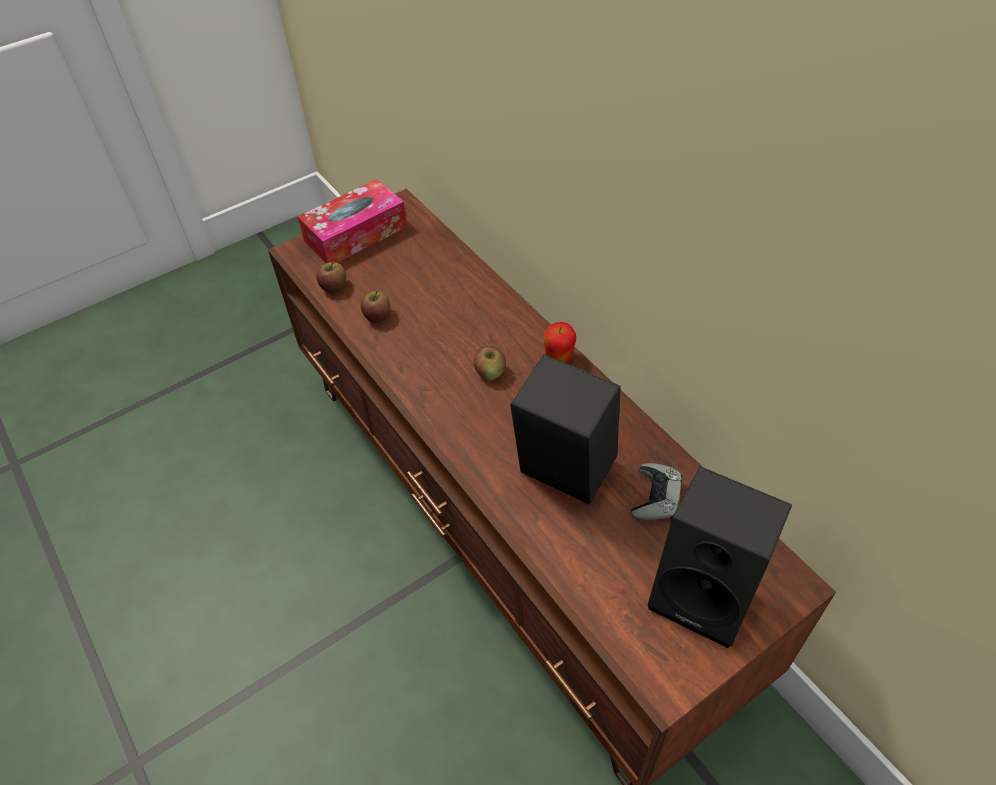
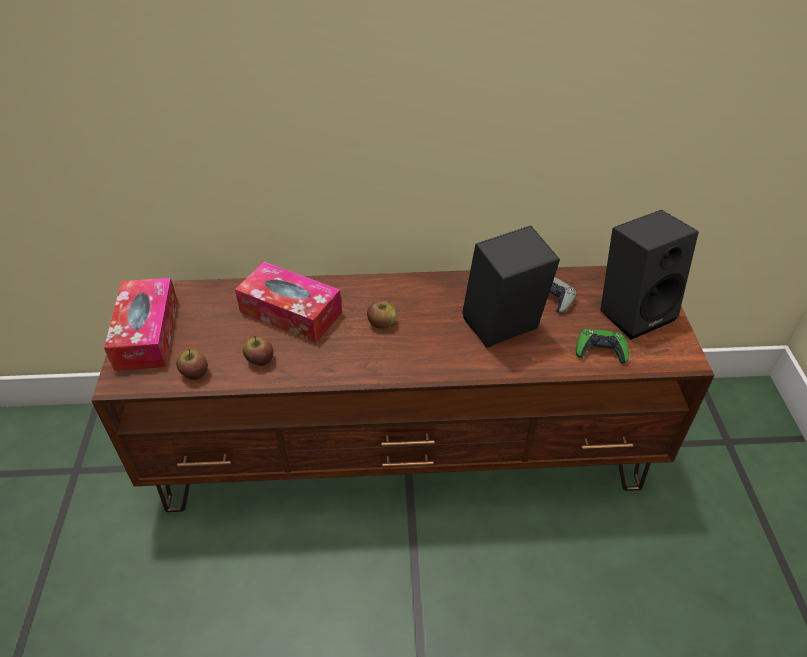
camera: 60 degrees left, 5 degrees down
(451, 302) = (291, 312): none -> tissue box
(559, 358) = (401, 284): apple -> none
(604, 584) = (600, 350): none -> green game controller

